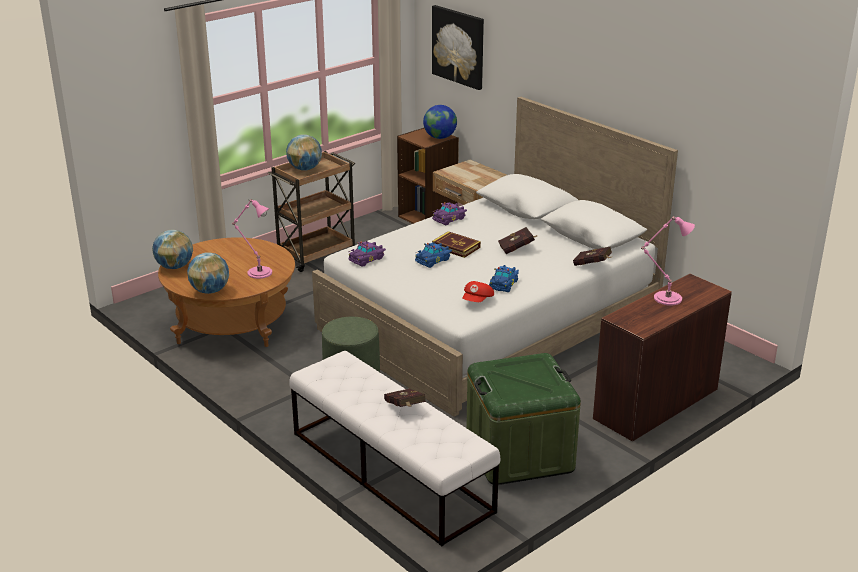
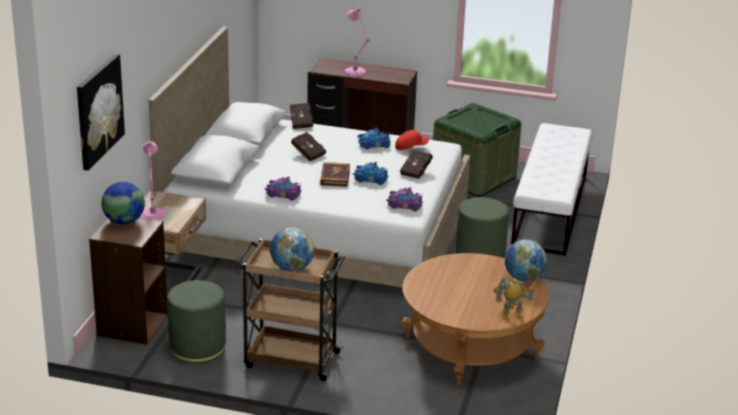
camera: 125 degrees left, 0 degrees up
(174, 267) = (512, 315): globe -> toy robot
(258, 272) = (464, 270): pink table lamp -> pink table lamp (152, 215)
(373, 230) = (198, 347): none -> green ottoman
(405, 408) = (549, 154): red book -> red book (417, 171)

